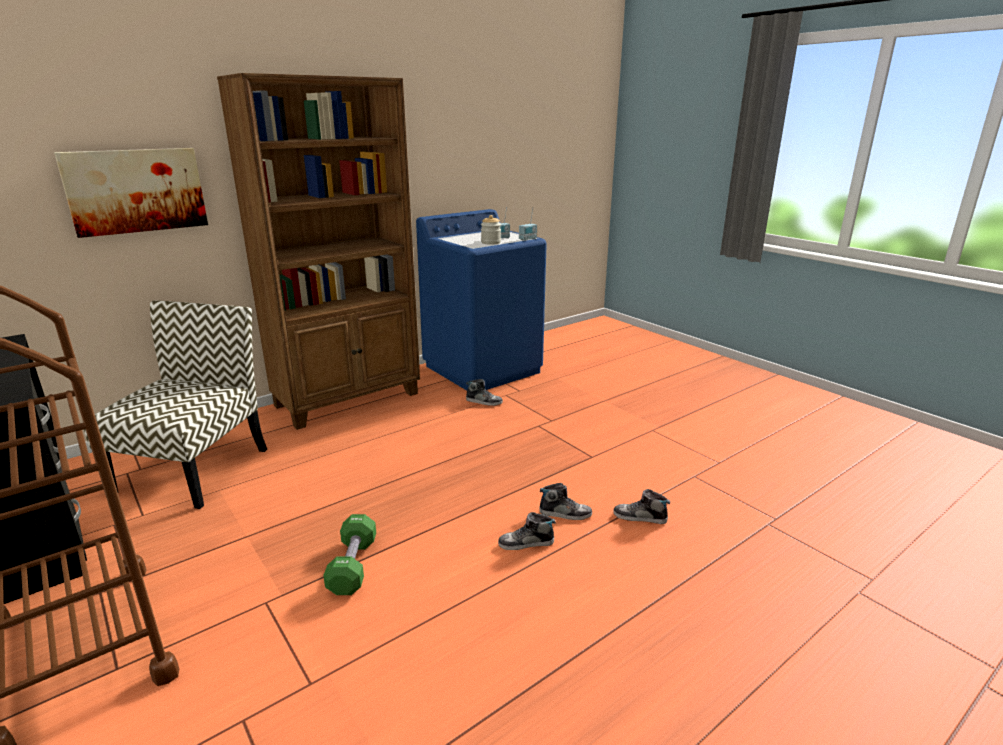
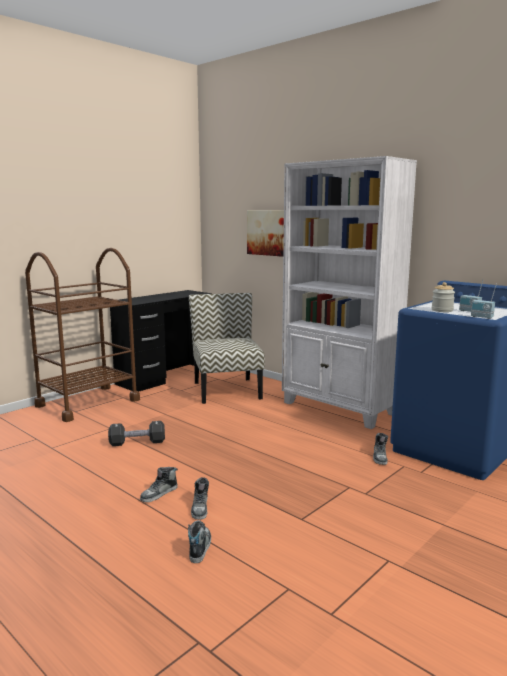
camera: 80 degrees right, 10 degrees down
(194, 469) = (226, 390): chair -> chair turned 105 degrees counterclockwise
(349, 399) = (339, 409): brown bookcase -> white bookcase
(353, 566) = (137, 442): green dumbbell -> black dumbbell
(526, 543) = (159, 494): shoe -> shoe turned 120 degrees counterclockwise

